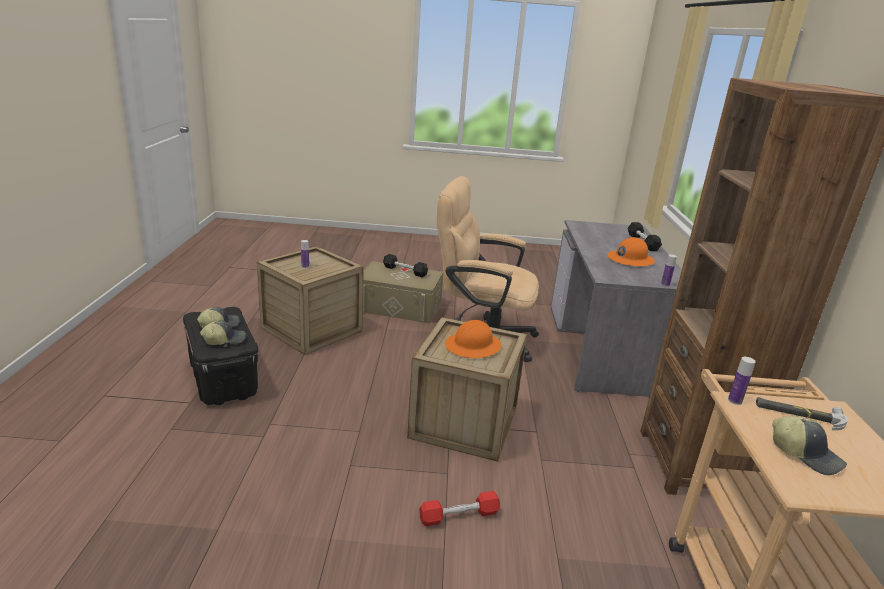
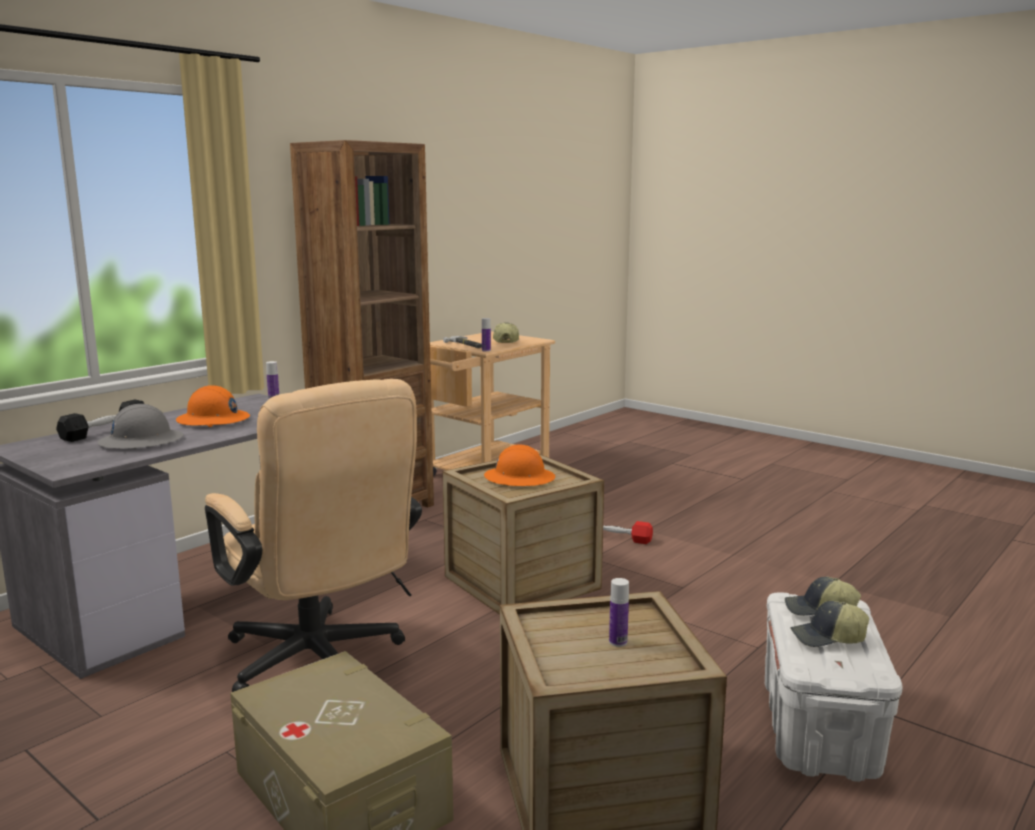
camera: 140 degrees left, 10 degrees down
(223, 380) = (820, 731): black storage box -> white storage box
(405, 271) = (307, 722): black dumbbell -> none
(606, 240) = (141, 441): none -> grey hard hat

